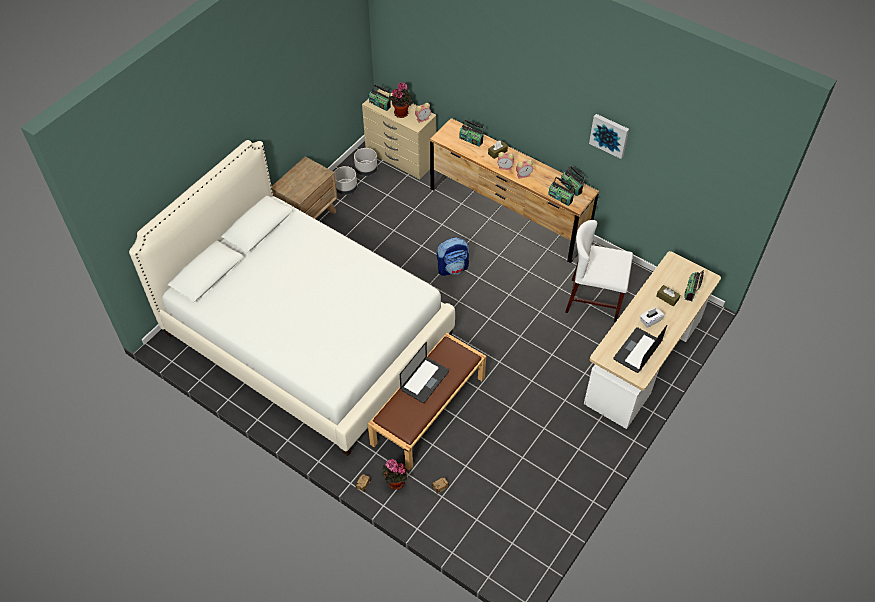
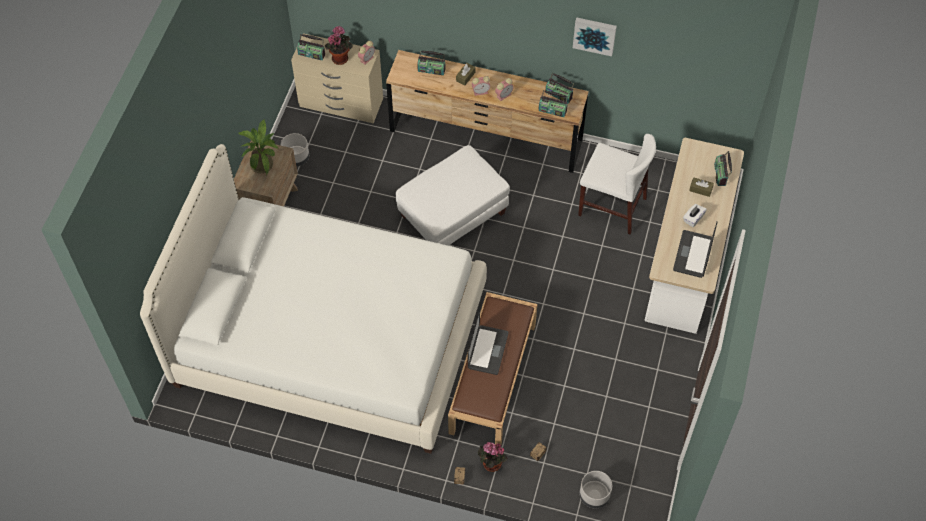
camera: 20 degrees left, 5 degrees up
(305, 176) = (263, 162): none -> potted plant
(366, 170) = (309, 129): grey planter -> grey planter (594, 496)
(453, 268) = (452, 215): backpack -> white ottoman
(594, 300) = (612, 206): white chair -> white chair turned 150 degrees counterclockwise

